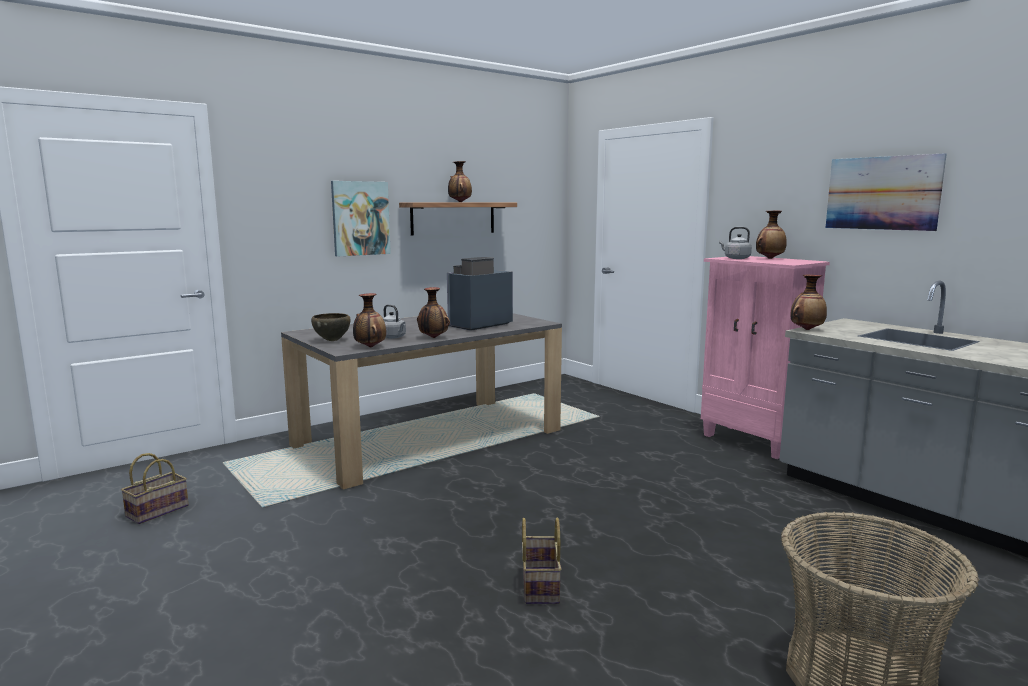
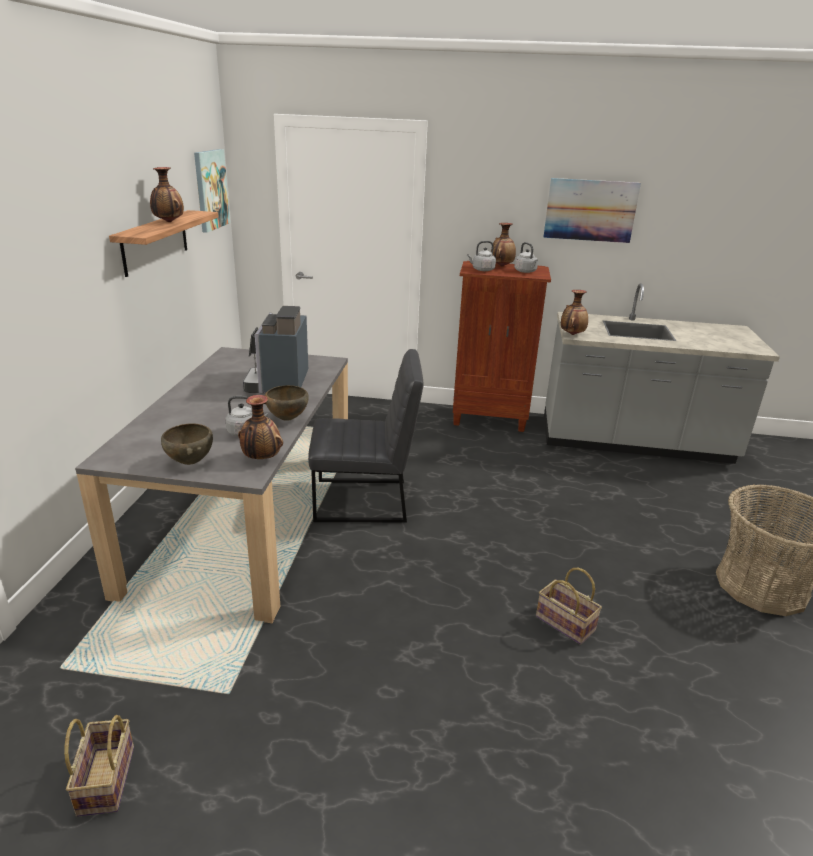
camera: 45 degrees left, 15 degrees up
(360, 218) = (78, 269): picture -> picture (210, 190)
(433, 337) = (287, 419): vase -> brown bowl
(525, 455) = (364, 501): none -> grey chair
(751, 442) = (489, 420): pink cabinet -> brown cabinet
(784, 261) = (526, 271): none -> grey kettle

